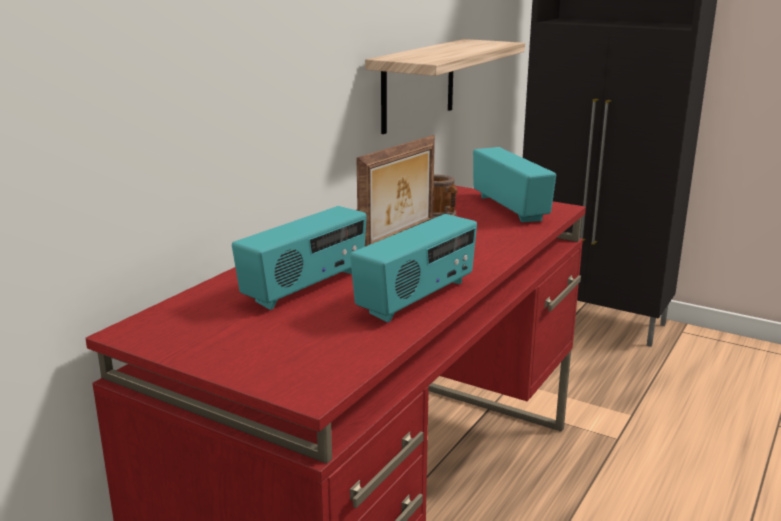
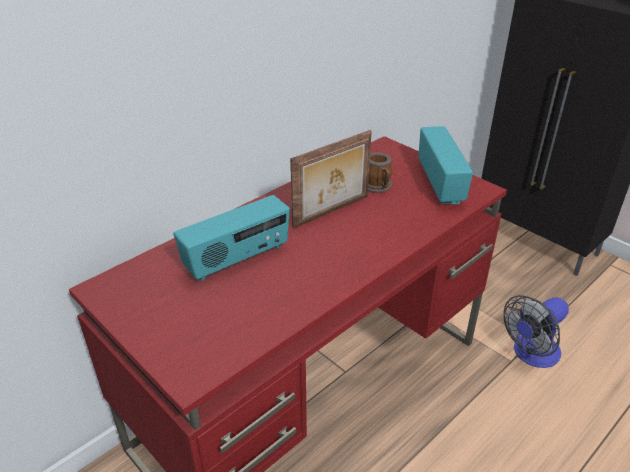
camera: 15 degrees right, 15 degrees up
(417, 298) = (313, 287): radio -> none
(418, 85) = (390, 58): shelf -> none
(637, 428) = (531, 354): none -> fan

